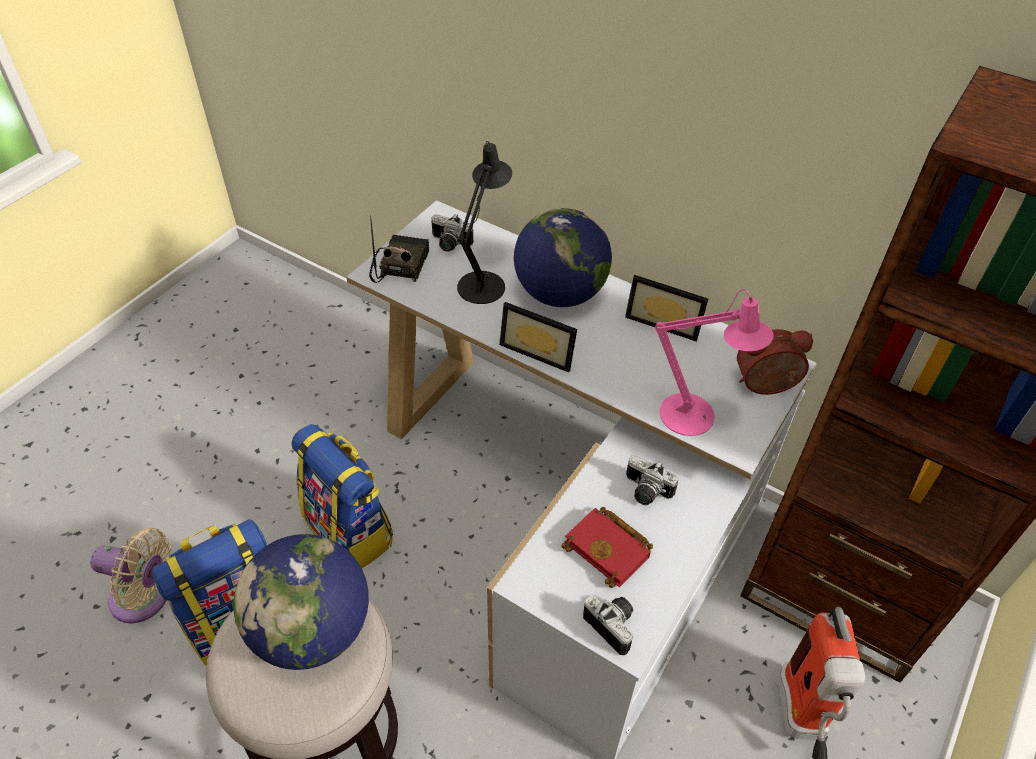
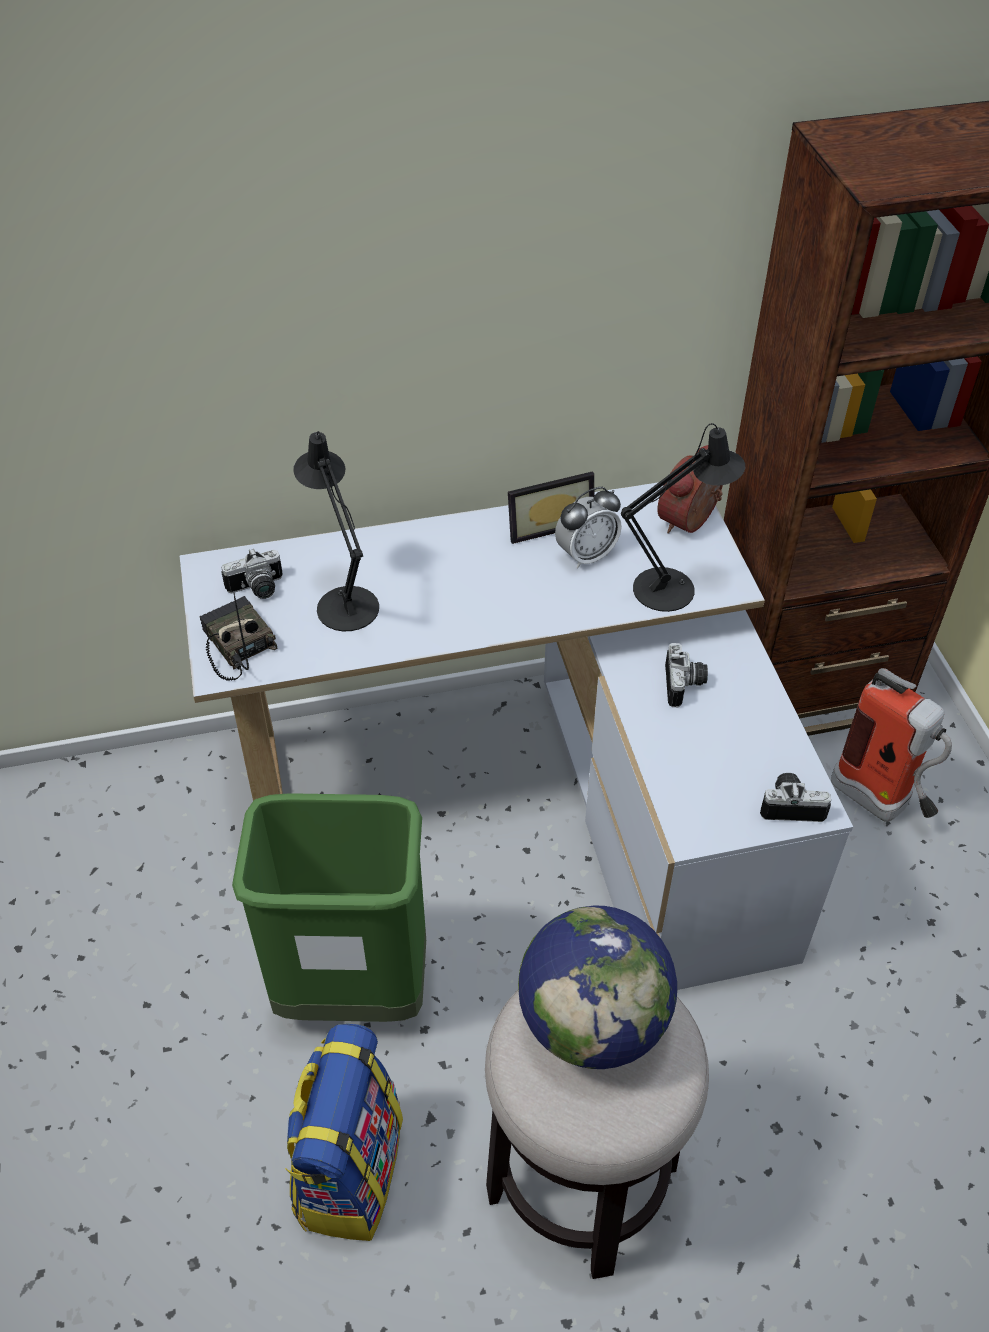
camera: 45 degrees left, 0 degrees up
(145, 598) = (218, 1251): beige fan -> none
(350, 531) = (353, 990): backpack -> green trash can
(540, 349) = (478, 625): picture frame -> none
(560, 294) = (429, 563): globe -> none
(610, 549) = (717, 751): red book -> none
(645, 492) = (685, 685): camera -> camera turned 75 degrees counterclockwise
(663, 357) = (586, 555): none -> alarm clock
(695, 417) = (672, 587): pink table lamp -> black table lamp

